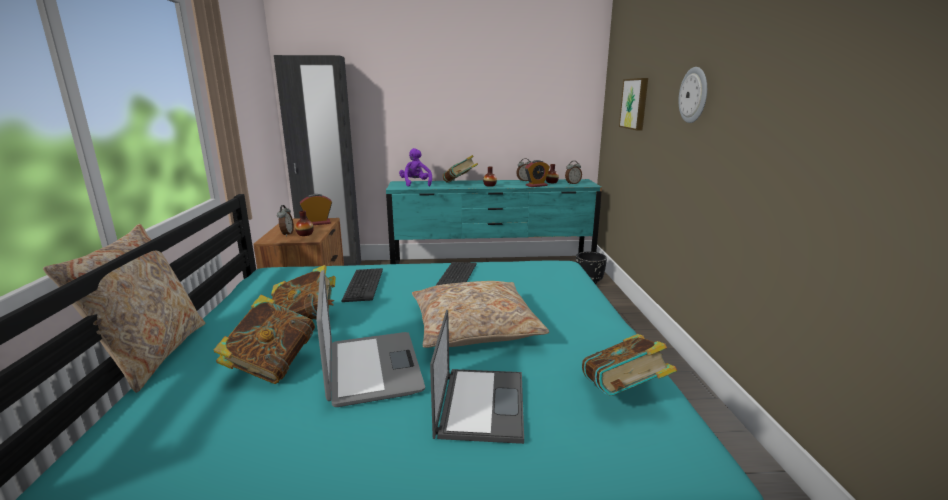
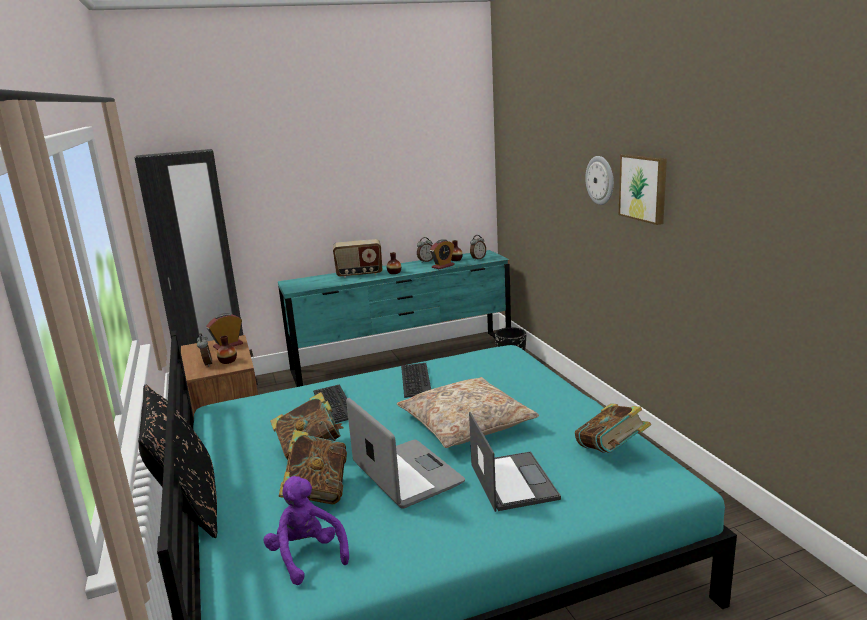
camera: 15 degrees left, 0 degrees up
(152, 354) = (189, 507): beige pillow -> black pillow
(416, 184) = (311, 281): purple plush toy -> purple plush toy (307, 555)
(460, 183) = (359, 274): book -> radio
(635, 104) = (536, 177): picture -> picture (644, 188)

